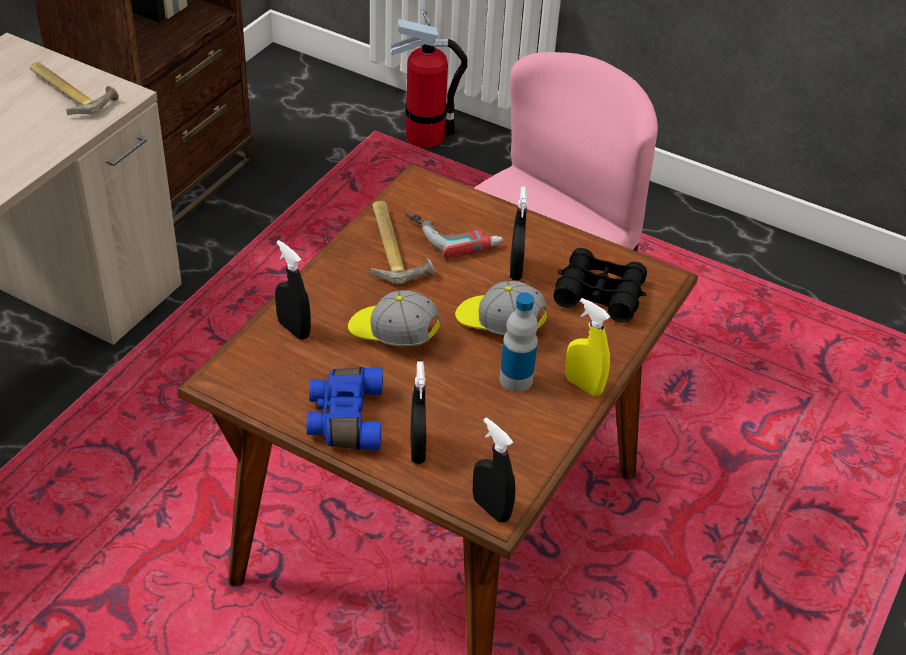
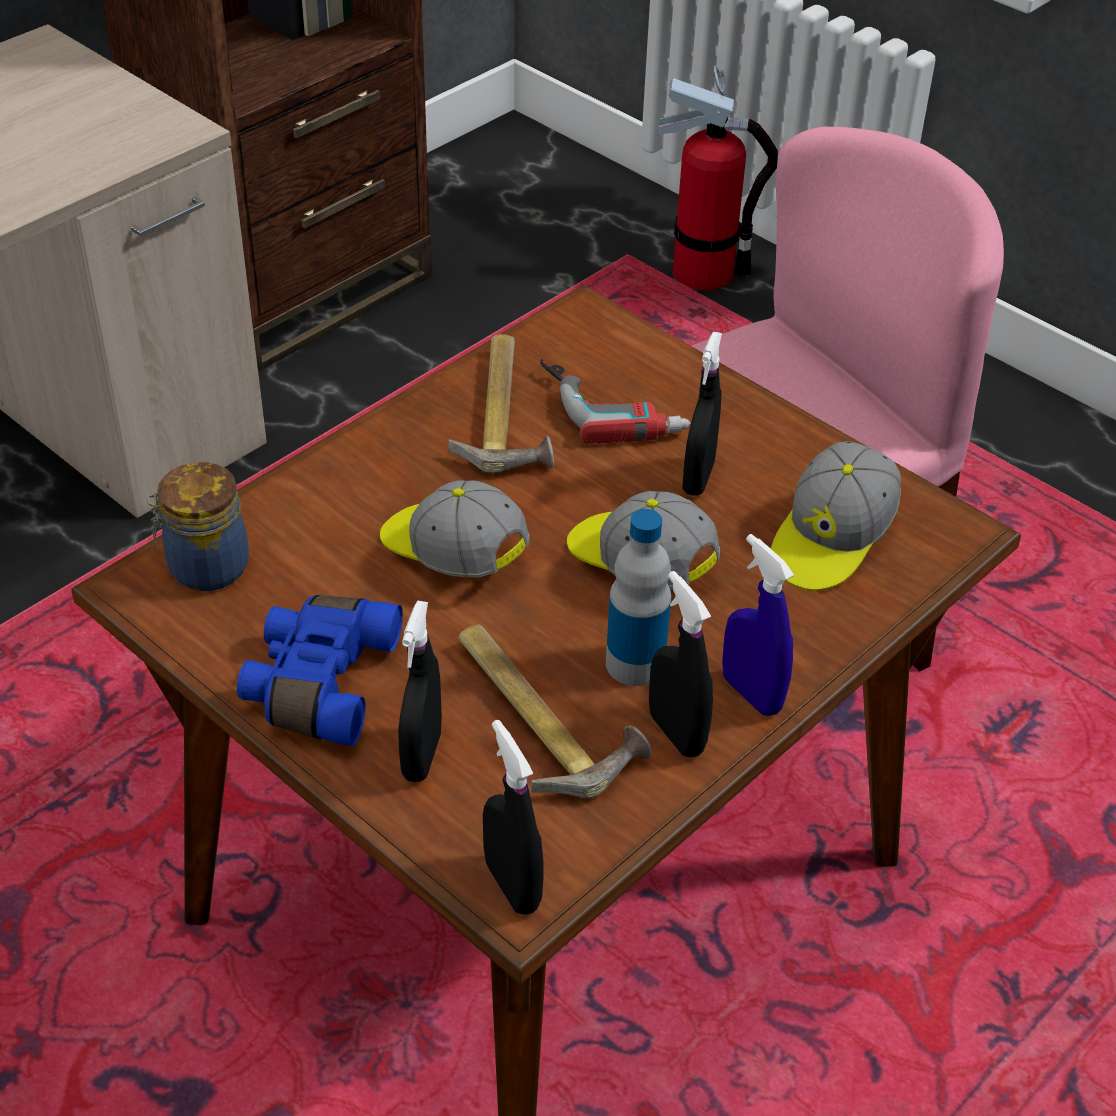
camera: 15 degrees right, 0 degrees up
(70, 91) = (102, 116): hammer -> hammer (541, 714)
(253, 364) = (205, 568): none -> jar
(293, 329) = (292, 520): black spray bottle -> black spray bottle (676, 733)
(583, 385) = (751, 694): yellow spray bottle -> blue spray bottle
(599, 294) = (831, 540): black binoculars -> cap

